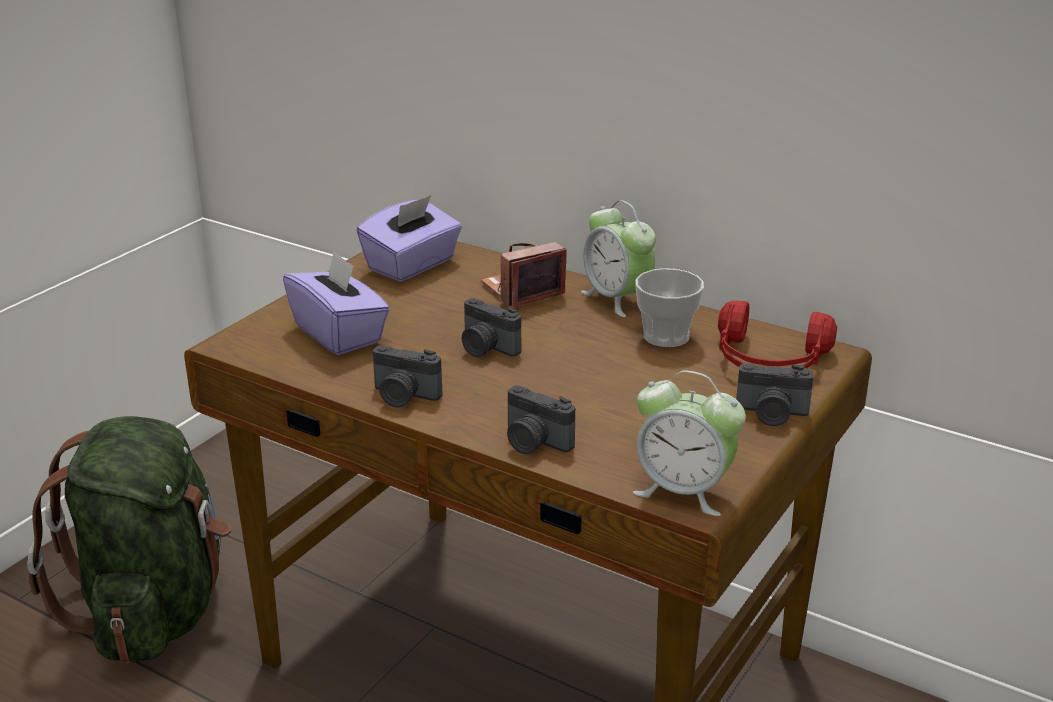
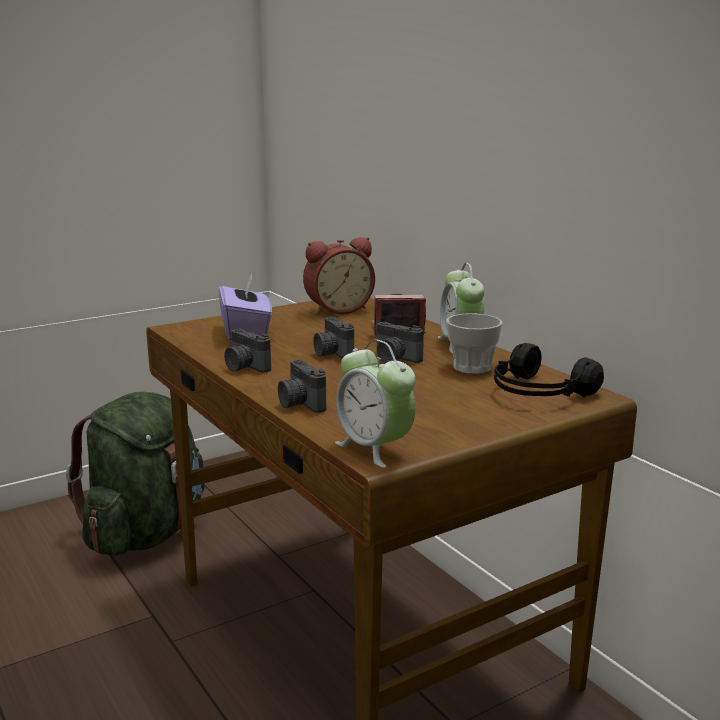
camera: 25 degrees right, 10 degrees down
(412, 265) = (337, 309): purple tissue box -> alarm clock
(769, 361) = (538, 393): red headphones -> black headphones
(771, 414) = (501, 421): camera -> camera (395, 359)

